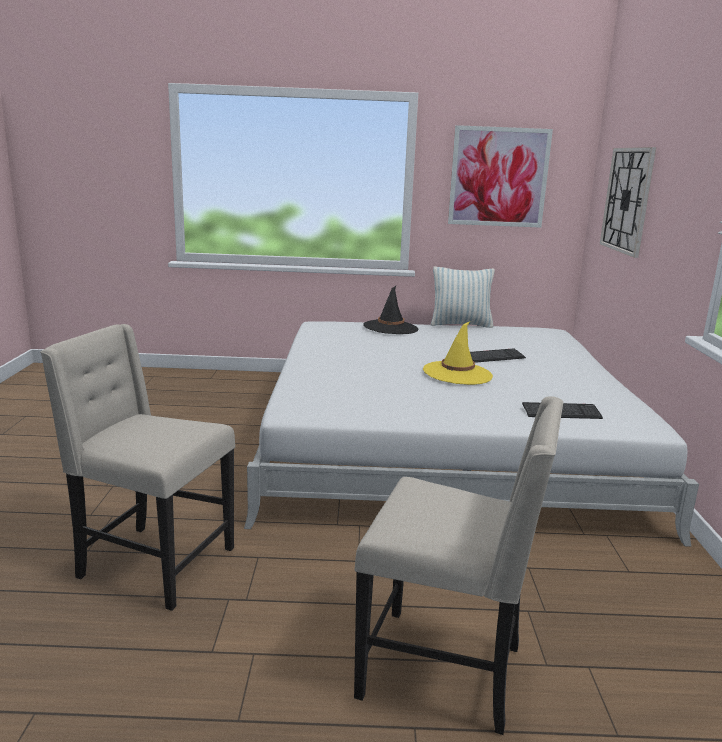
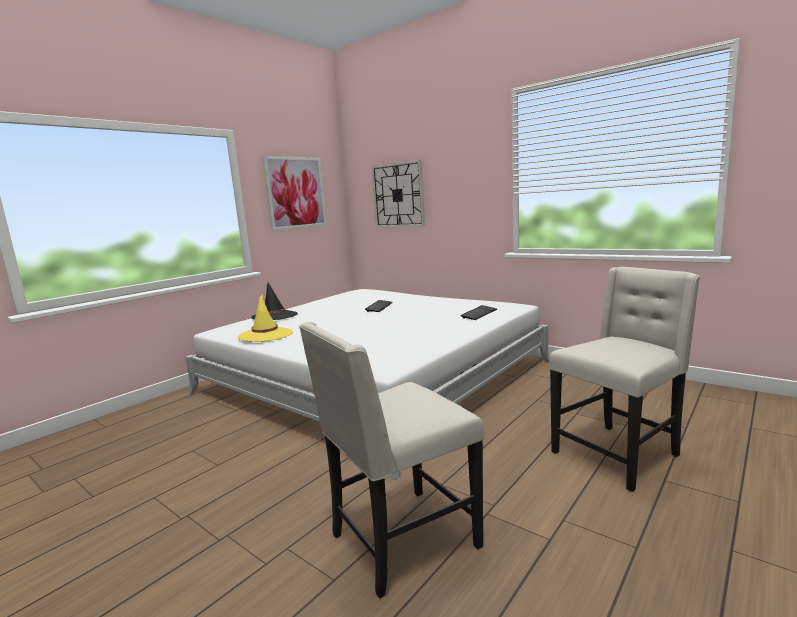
camera: 50 degrees left, 5 degrees down
(457, 373) = (391, 318): yellow hat -> yellow hat (265, 335)
(460, 325) = (309, 302): pillow -> none

